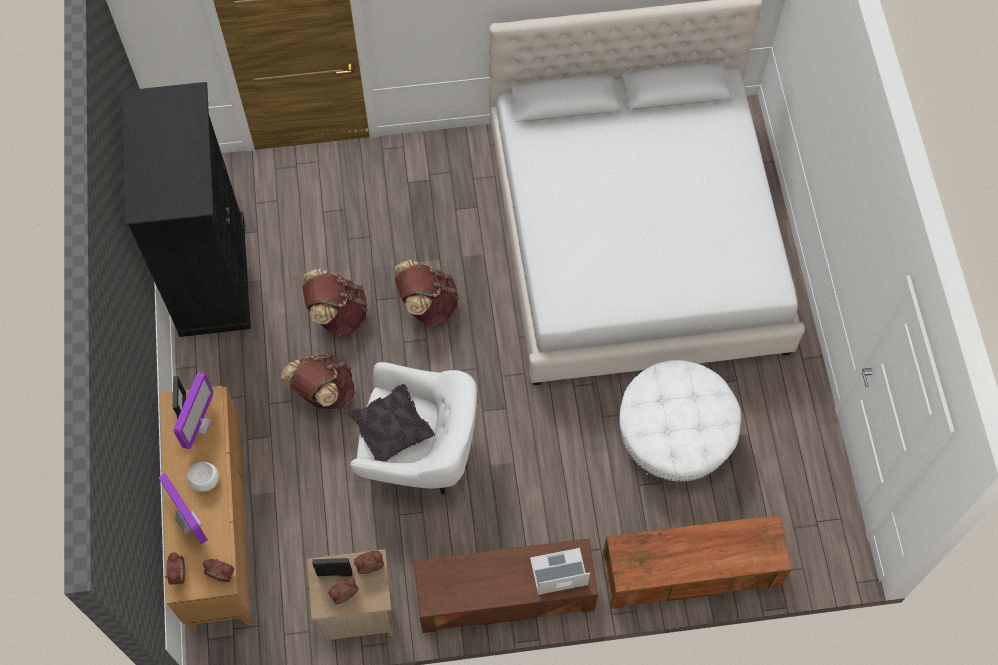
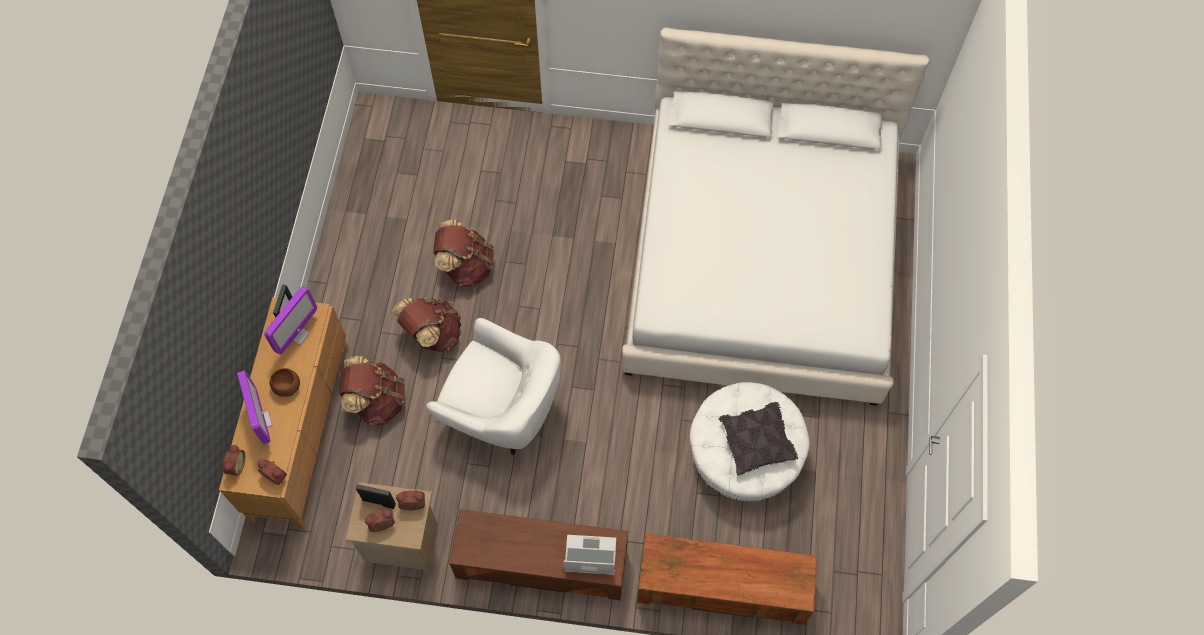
camera: 15 degrees right, 0 degrees up
(205, 480) = (288, 387): white bowl -> brown bowl
(213, 275) = (366, 204): black wardrobe -> none
(392, 428) = (476, 381): black pillow -> black pillow (756, 441)
(427, 305) = (550, 277): brown backpack -> brown backpack (377, 401)

